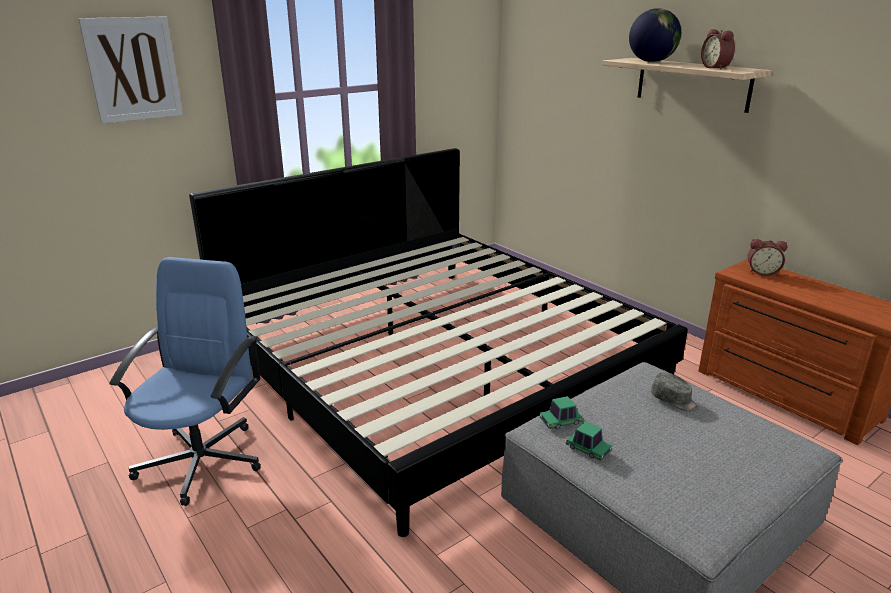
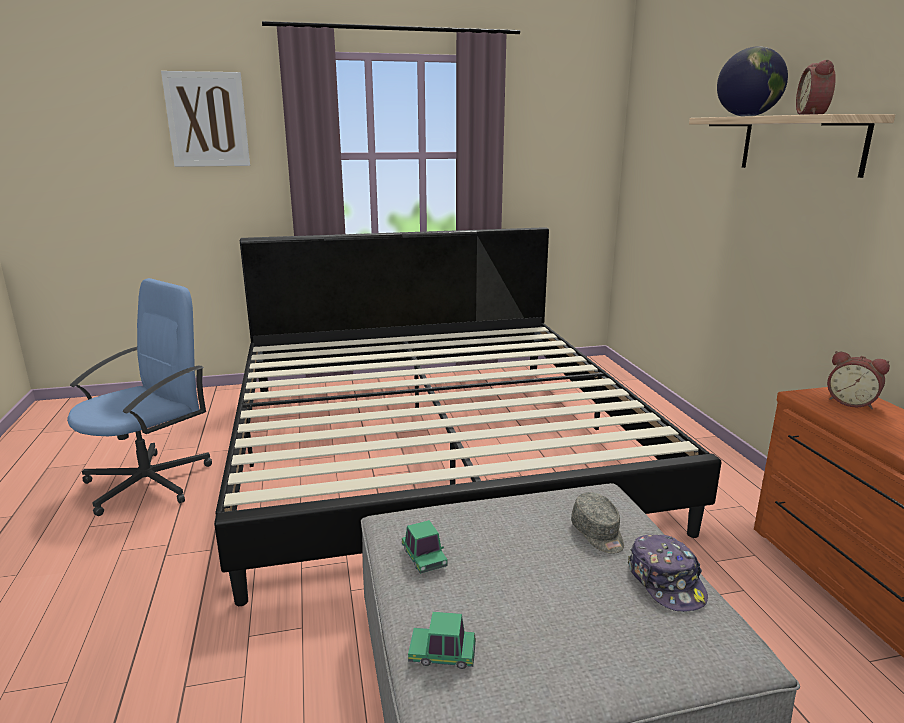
camera: 25 degrees right, 5 degrees down
(560, 421) = (428, 519): toy car -> toy car (442, 654)
(739, 420) = (666, 582): none -> cap

